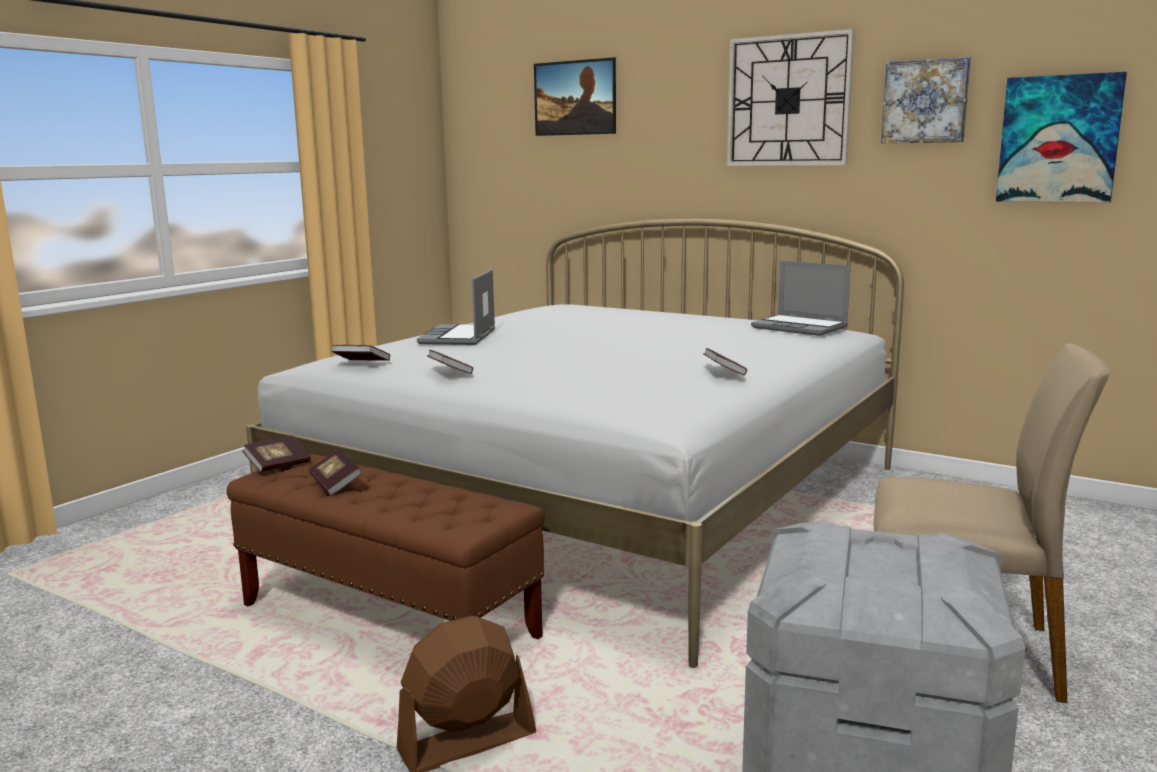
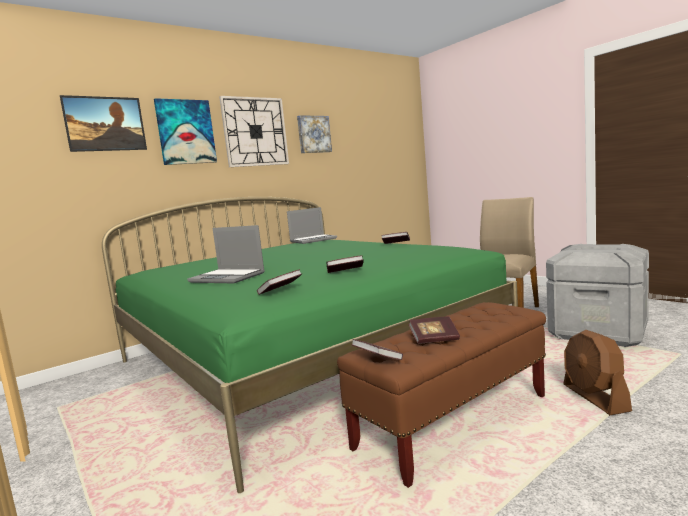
camera: 70 degrees left, 5 degrees down
(600, 498) = (305, 356): white bed -> green bed
(1059, 139) = (357, 150): picture -> picture (185, 132)

